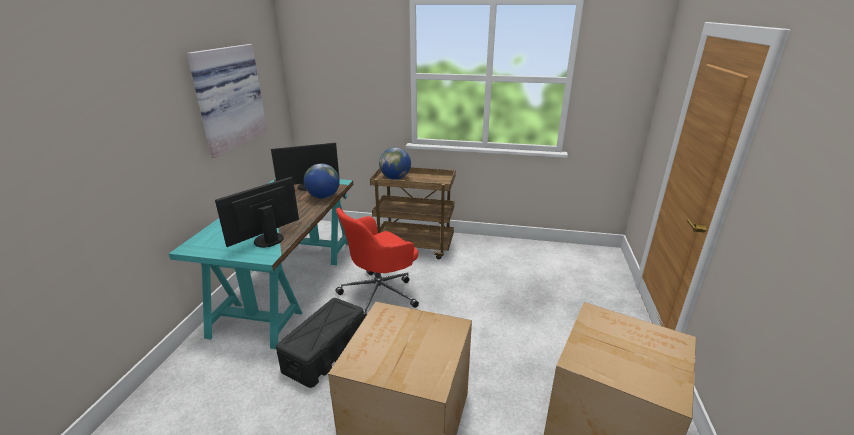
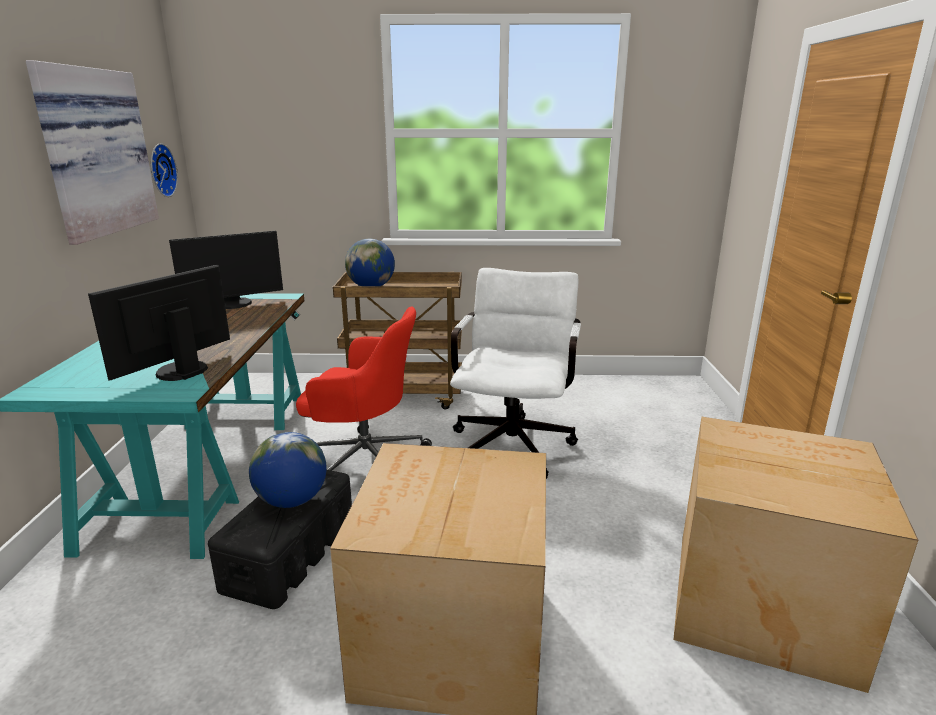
camera: 10 degrees left, 5 degrees down
(269, 99) = (160, 170): none -> wall clock
(323, 197) = (261, 314): globe -> globe (292, 500)
(380, 293) = (365, 462): red office chair -> red office chair turned 120 degrees counterclockwise
(477, 288) = (514, 441): none -> white office chair

